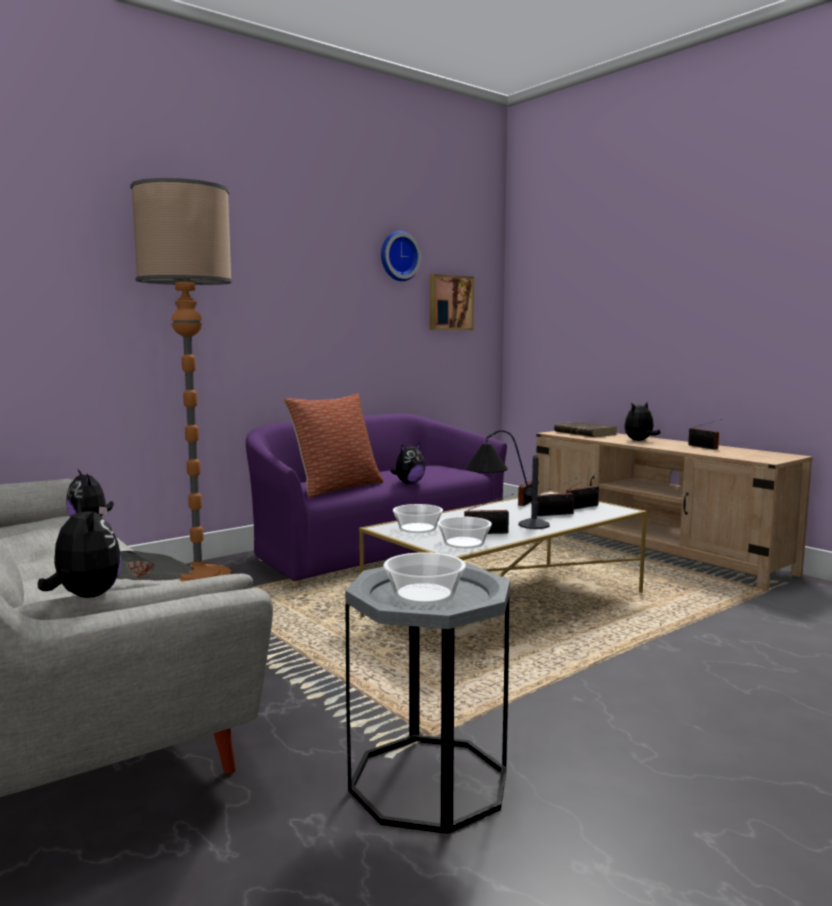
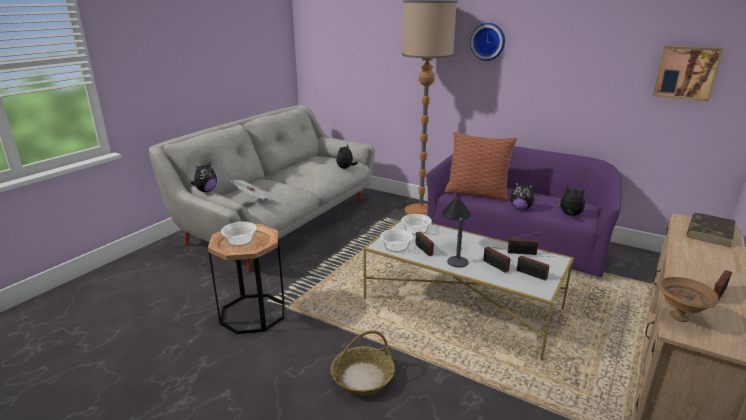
camera: 70 degrees right, 15 degrees up
(398, 256) = (628, 30): wall clock -> wall clock (488, 41)
(428, 781) = (253, 313): grey side table -> brown side table
(639, 441) = (703, 259): plush toy -> plush toy (570, 215)
(666, 696) = (362, 378): none -> basket
(745, 457) = (680, 318): none -> brown bowl

